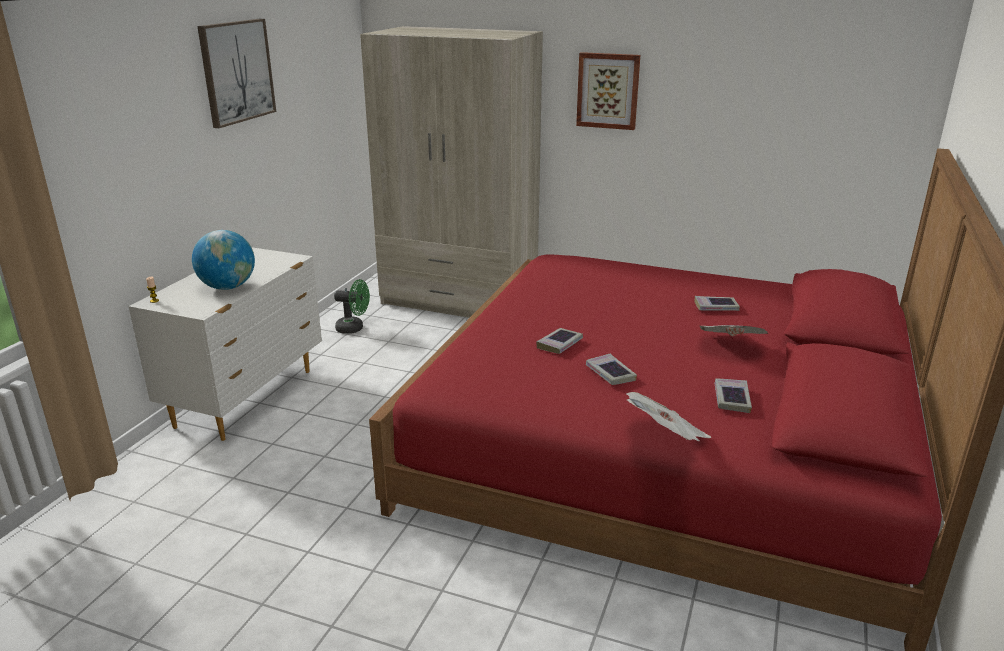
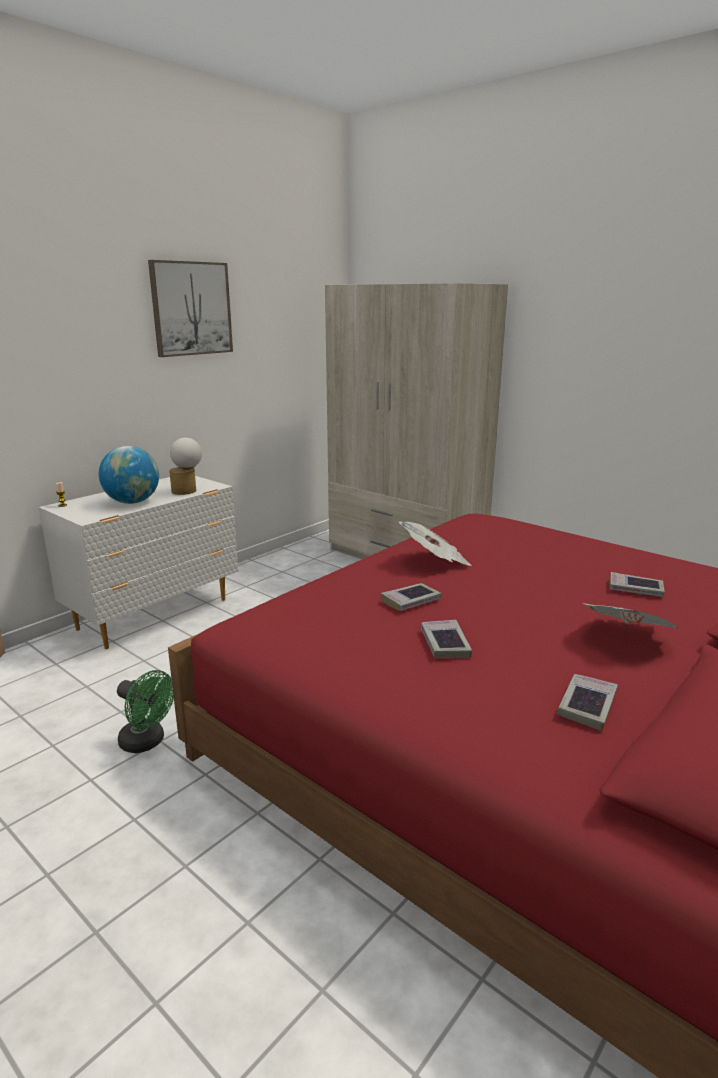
camera: 20 degrees right, 5 degrees down
(272, 267) = (188, 491): none -> table lamp
(354, 328) = (291, 568): green fan -> green fan (147, 742)
(608, 90) = (572, 346): picture -> none
(666, 437) = (460, 739): newspaper -> newspaper (435, 561)

